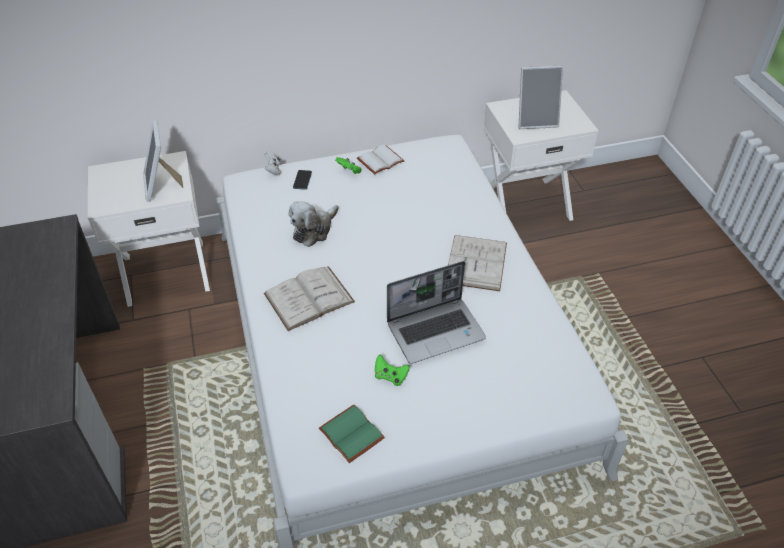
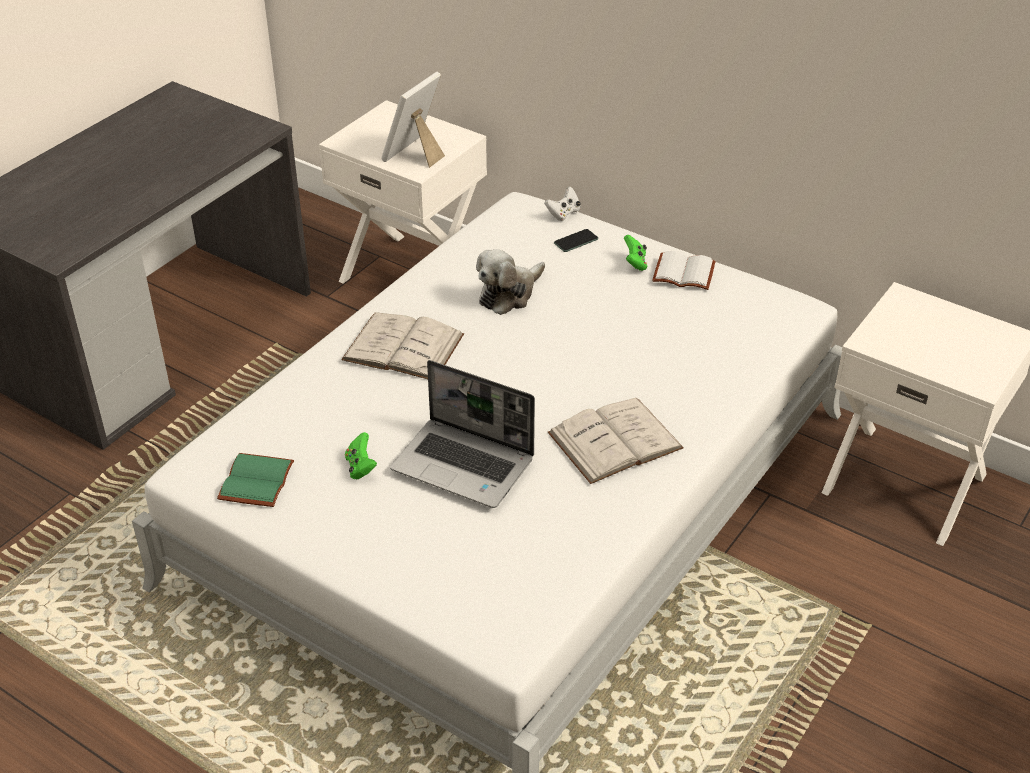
camera: 50 degrees right, 5 degrees down
(314, 230) = (509, 294): plush toy -> plush toy turned 45 degrees counterclockwise
(536, 120) = (924, 339): picture frame -> none

